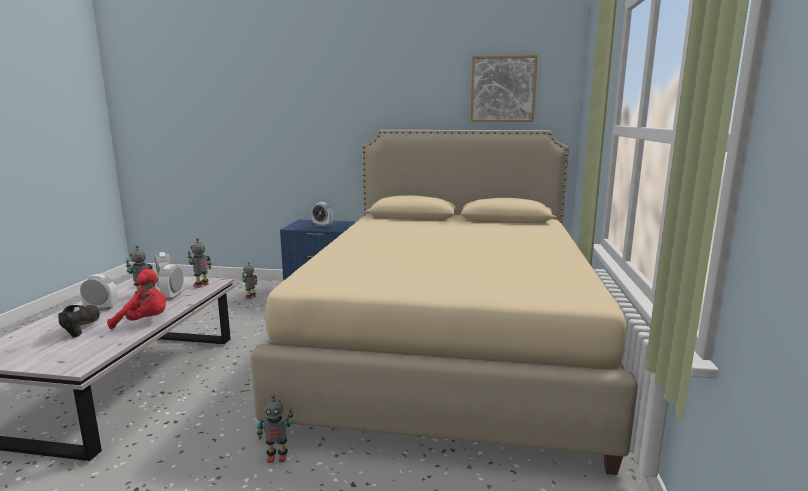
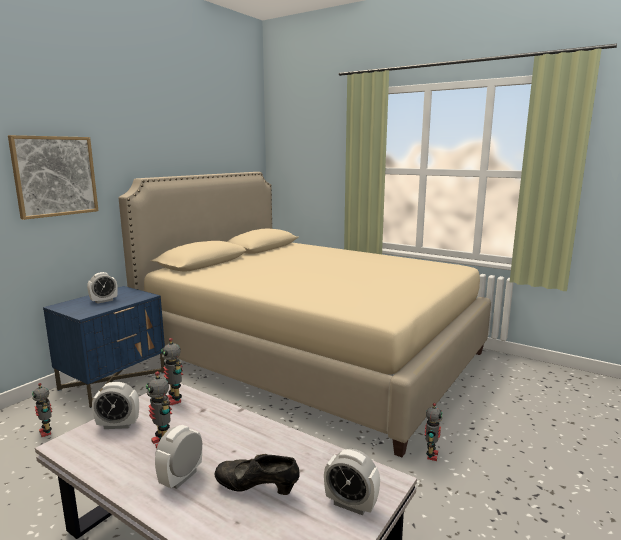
camera: 65 degrees left, 0 degrees up
(145, 322) = (275, 439): red plush toy -> none
(173, 296) = (195, 420): alarm clock -> alarm clock (351, 504)
(503, 89) = (222, 137): picture -> picture (55, 176)

